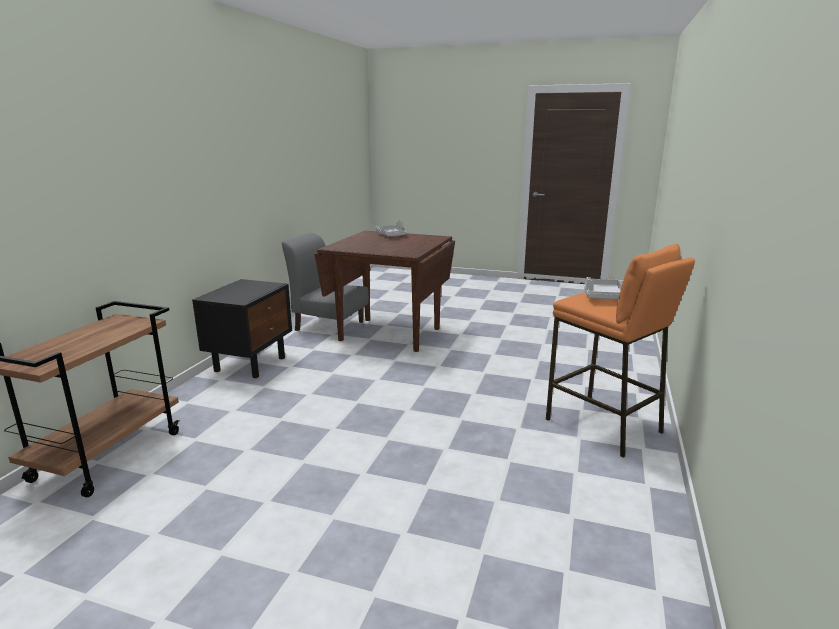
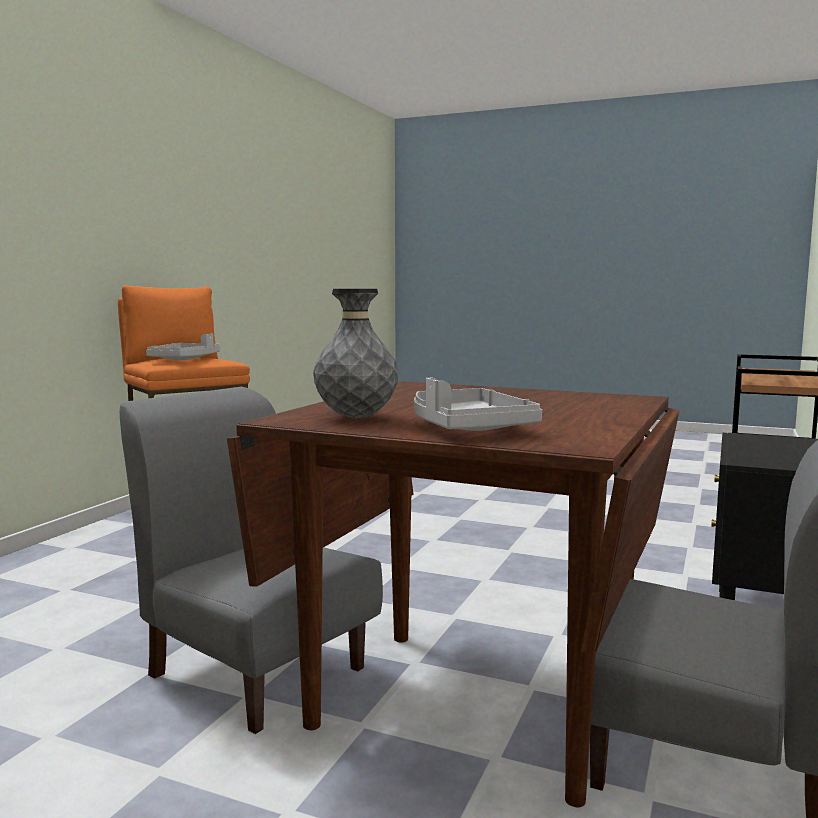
camera: 175 degrees left, 10 degrees down
(422, 238) = (356, 418): none -> grey vase
(463, 340) = (256, 670): none -> grey chair

